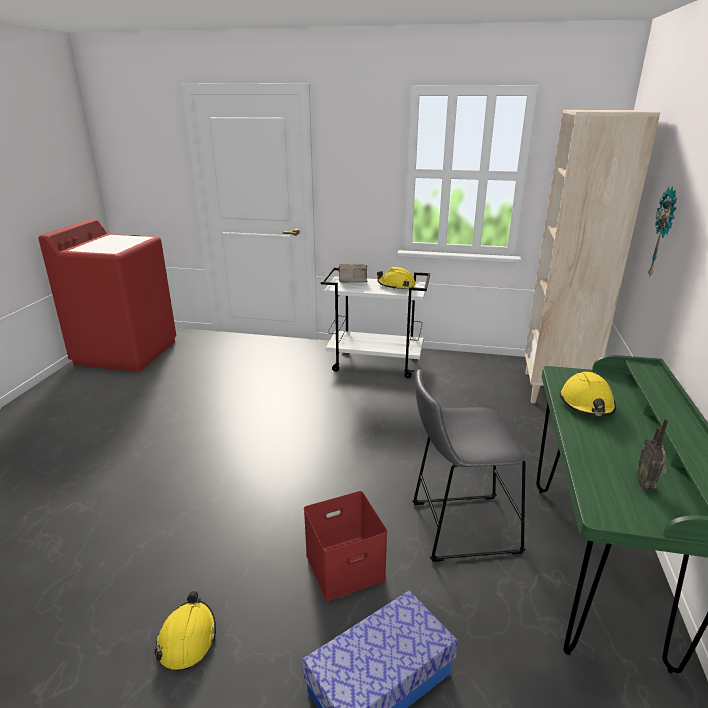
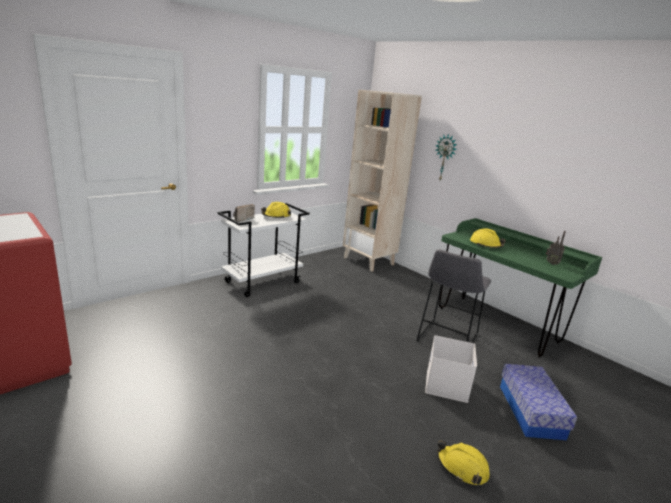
camera: 55 degrees left, 5 degrees down
(345, 565) = (445, 384): red storage box -> white storage box

